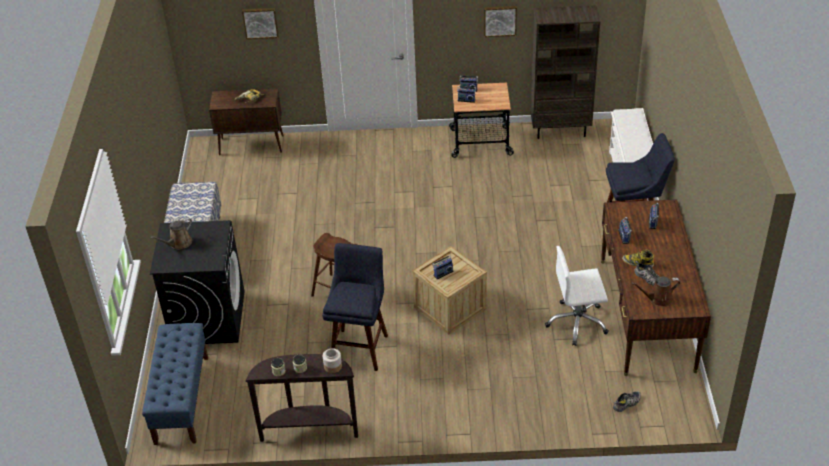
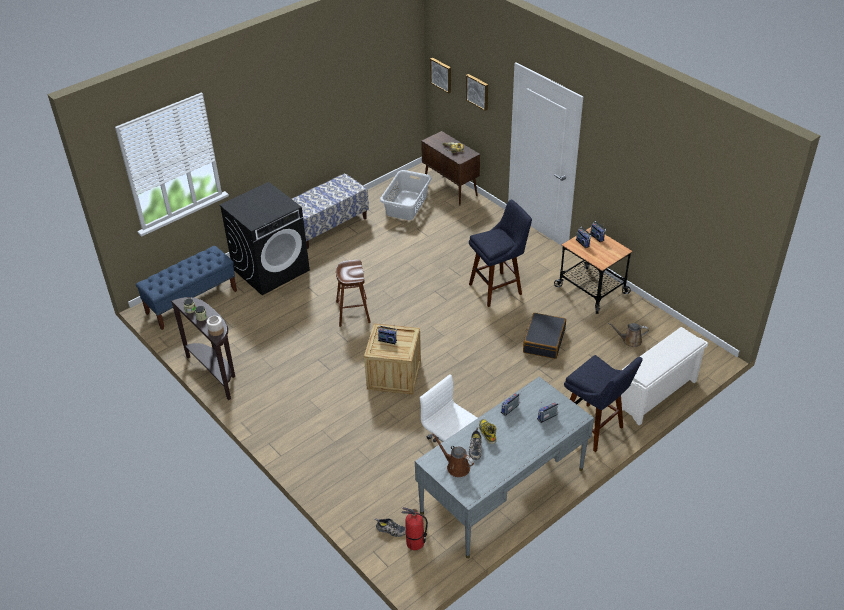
camera: 50 degrees right, 0 degrees up
(179, 243) = (257, 199): brown watering can -> brown watering can (630, 341)
(237, 182) = (407, 205): none -> grey laundry basket
(360, 346) = (312, 352): blue stool -> blue stool (498, 288)
(500, 20) = (640, 190): picture -> picture (441, 74)
(508, 200) = (543, 341): none -> black suitcase
(560, 130) = (662, 324): brown bookcase -> none
(646, 314) = (503, 491): brown desk -> grey desk
(654, 396) = (415, 543): none -> fire extinguisher

